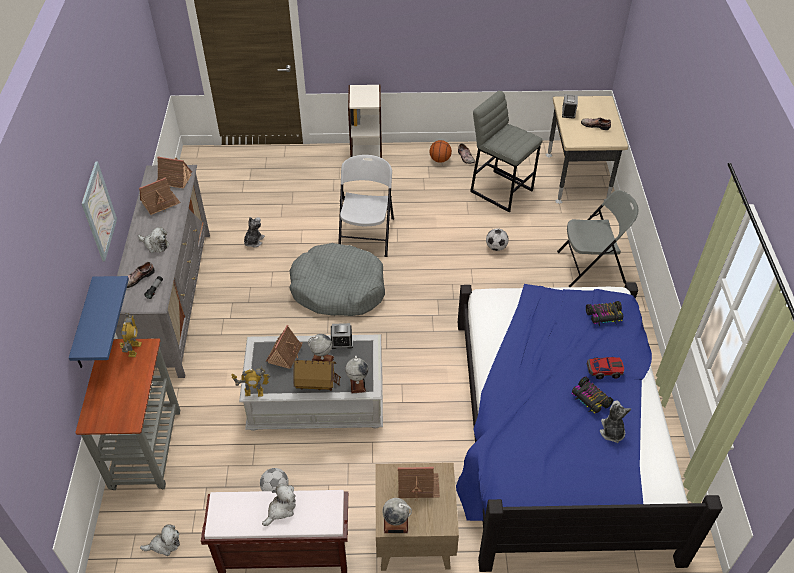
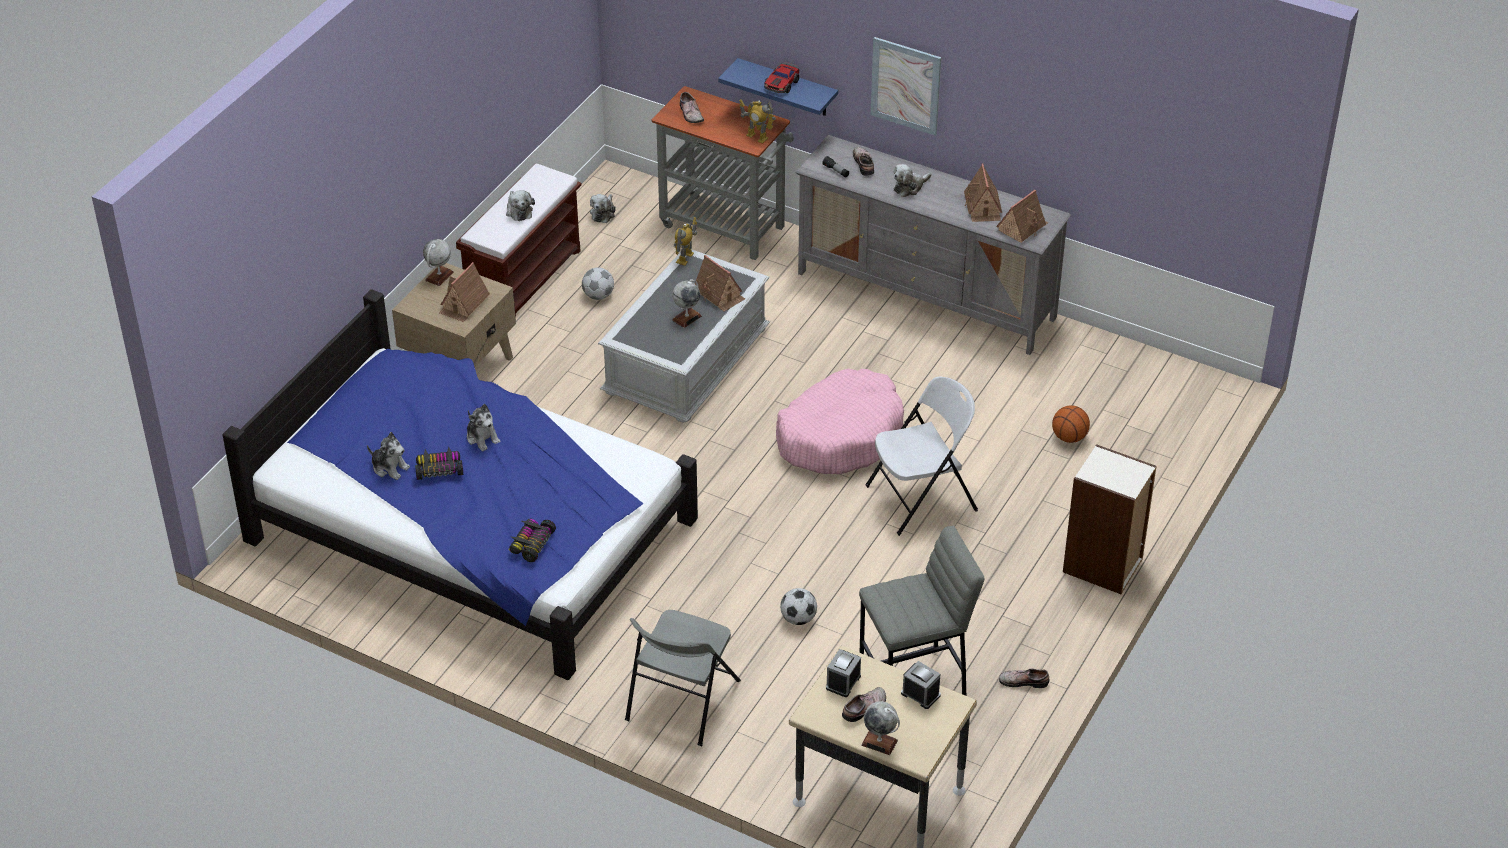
camera: 120 degrees right, 5 degrees down
(119, 408) = (690, 114): none -> shoe
(253, 241) = (988, 390): plush toy -> plush toy (482, 438)
(316, 384) = (657, 303): toy house -> none
(338, 289) = (840, 435): grey dog bed -> pink dog bed
(341, 342) = (699, 340): alarm clock -> alarm clock (843, 682)
(357, 384) = (631, 331): globe -> globe (879, 742)
(366, 235) = (921, 498): white chair -> white chair turned 60 degrees counterclockwise
(440, 160) = (1037, 647): basketball -> basketball (1069, 437)
(604, 370) = (462, 501): toy car -> toy car (782, 84)

